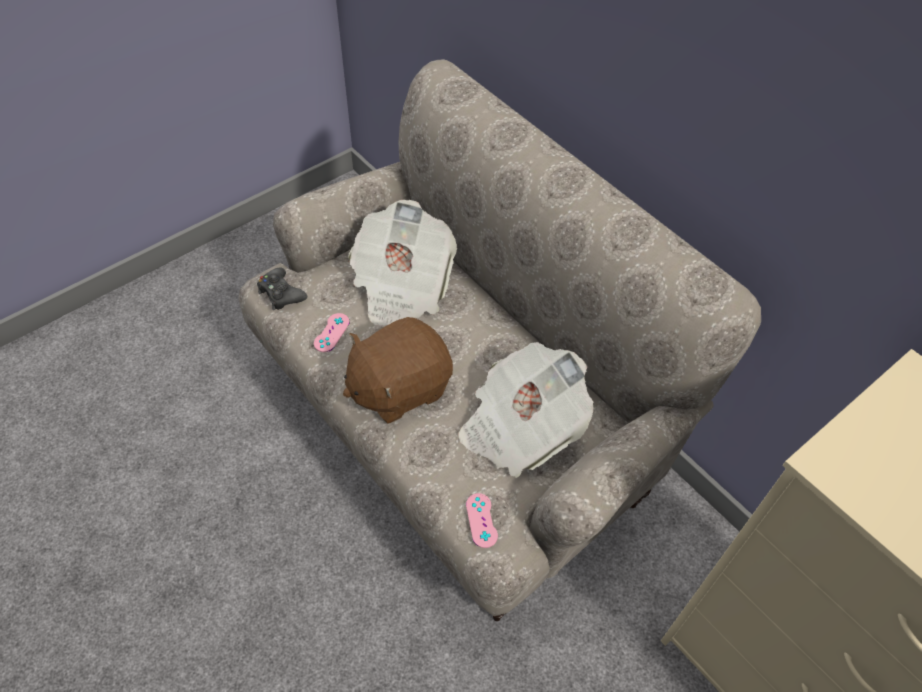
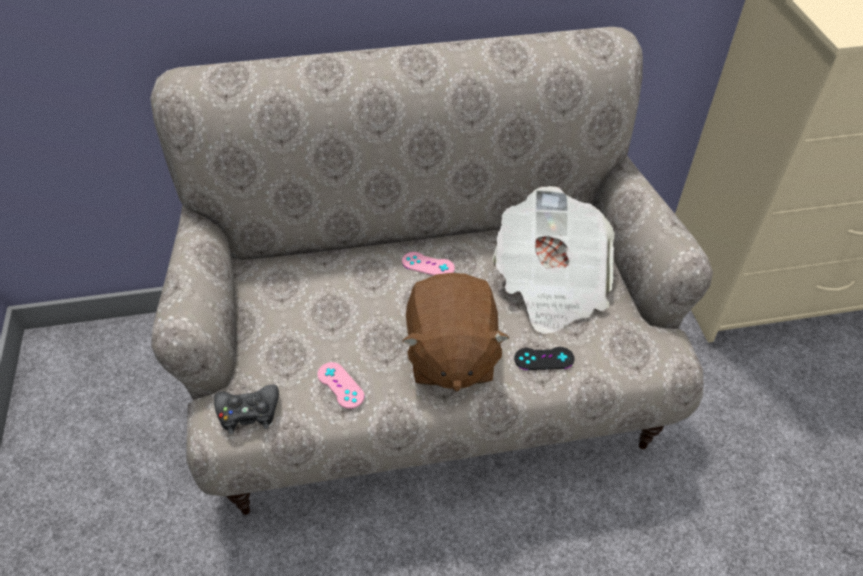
camera: 60 degrees left, 5 degrees down
(401, 285) = (321, 301): newspaper -> none
(434, 452) = (544, 359): none -> black game controller
(481, 520) = (635, 354): pink game controller -> pink game controller (428, 265)

